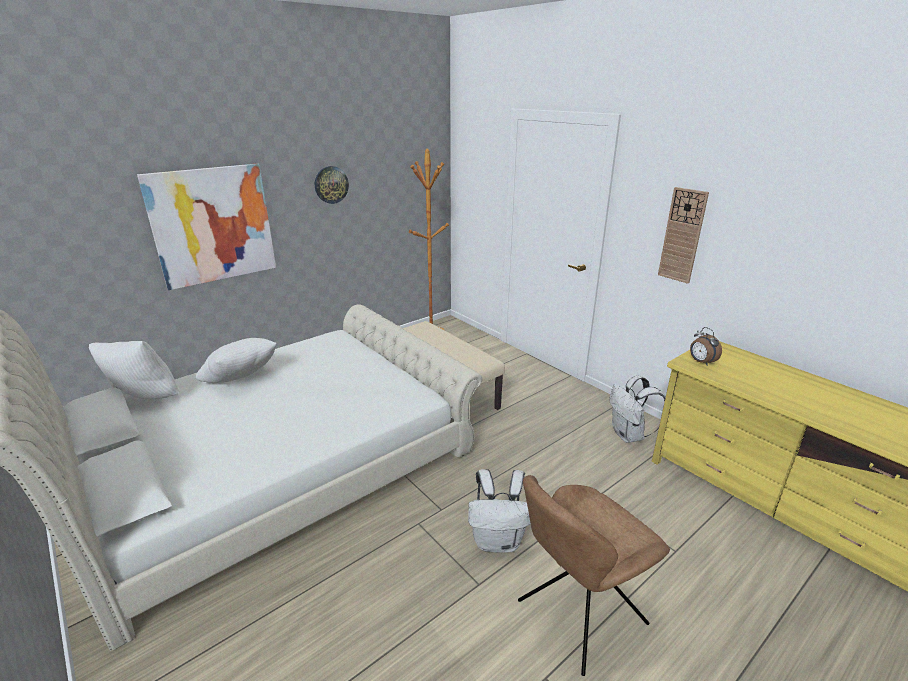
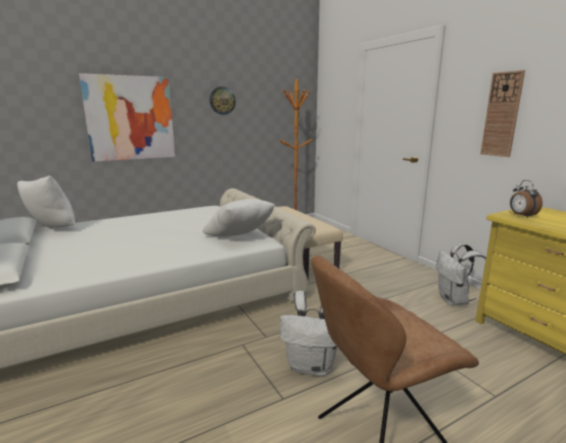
camera: 10 degrees right, 10 degrees down
(241, 380) = (127, 224): white pillow -> white pillow (240, 237)

